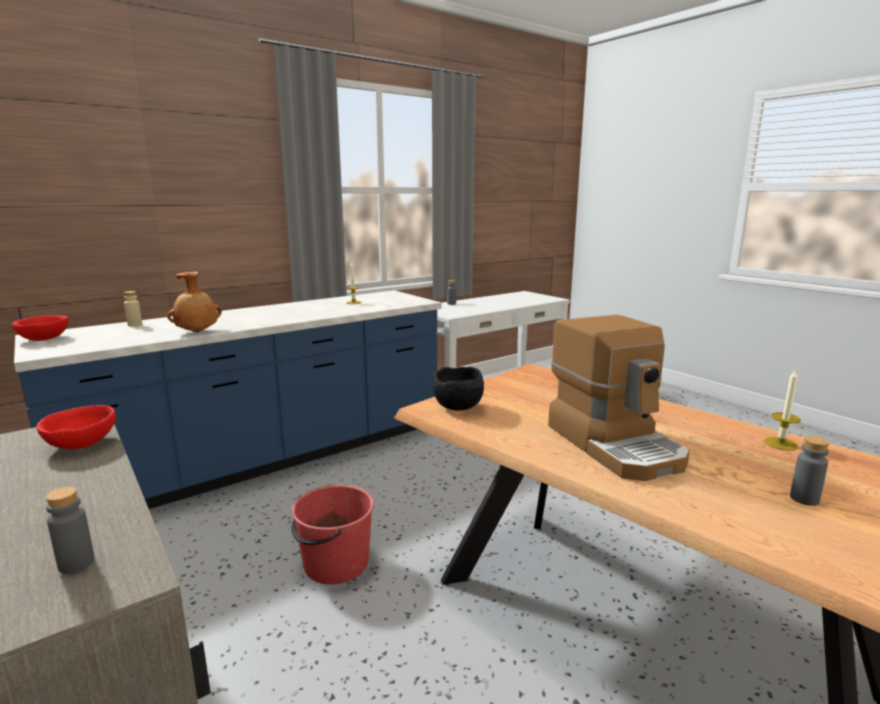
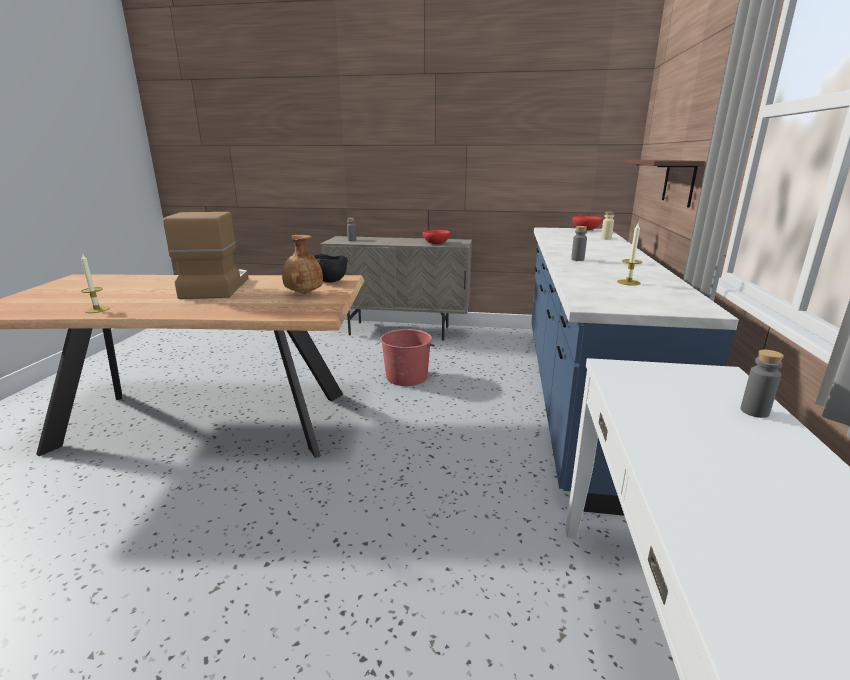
camera: 135 degrees right, 5 degrees up
(177, 244) = (679, 182): none -> brown shelf
(197, 332) = (554, 243): brown vase -> brown vase (303, 293)
(616, 444) = (215, 287): coffee machine -> coffee machine turned 60 degrees clockwise
(804, 499) = (111, 290): grey bottle -> grey bottle (577, 259)

